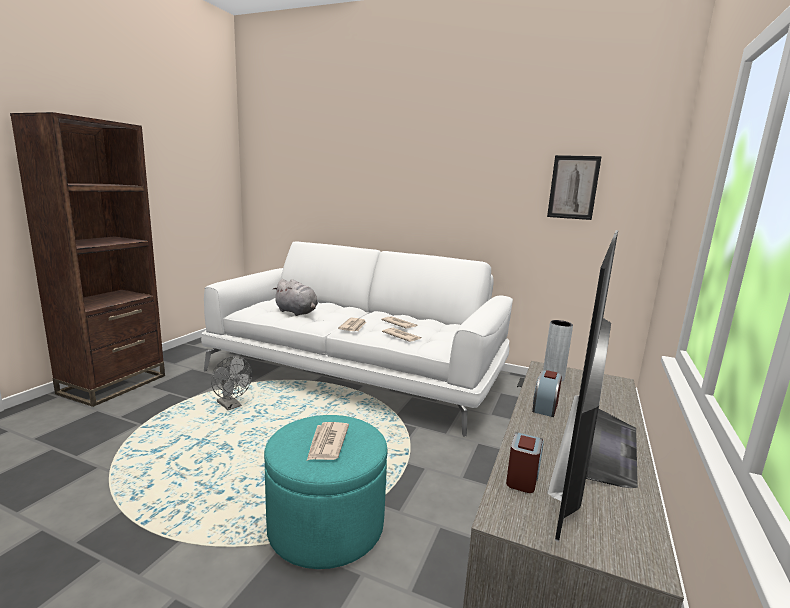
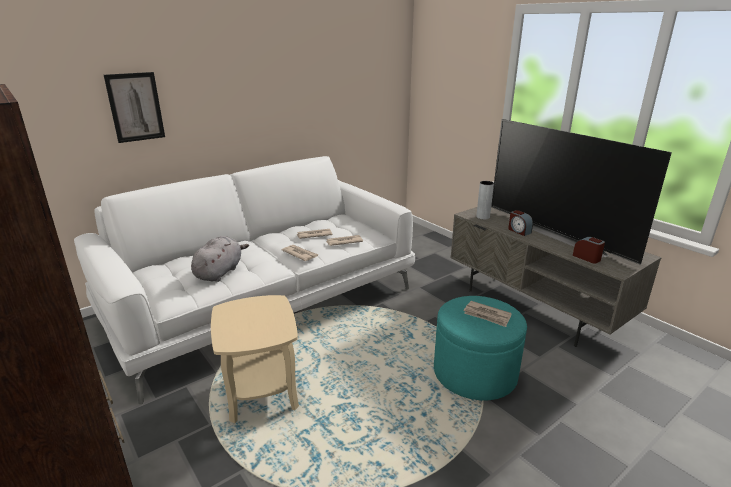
camera: 60 degrees left, 10 degrees up
(231, 406) = (261, 393): grey fan -> beige side table
(297, 312) = (220, 272): grey plush toy -> grey plush toy turned 45 degrees counterclockwise
(573, 187) = (358, 78): picture -> picture (135, 107)

